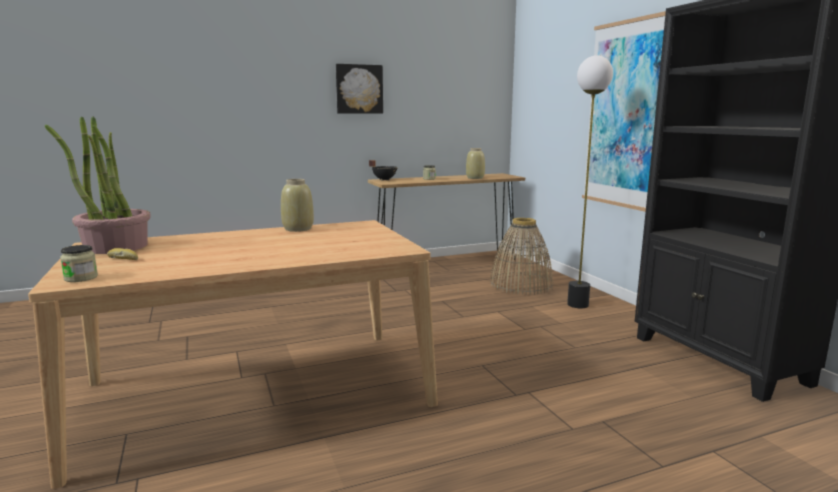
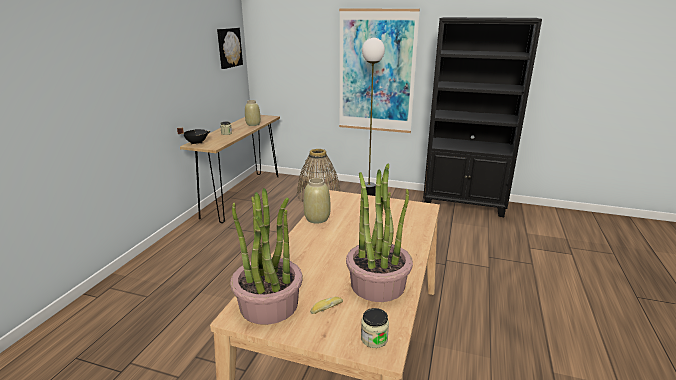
camera: 50 degrees left, 10 degrees up
(185, 264) = (377, 284): none -> potted plant
(359, 89) = (158, 62): picture -> picture (228, 47)

